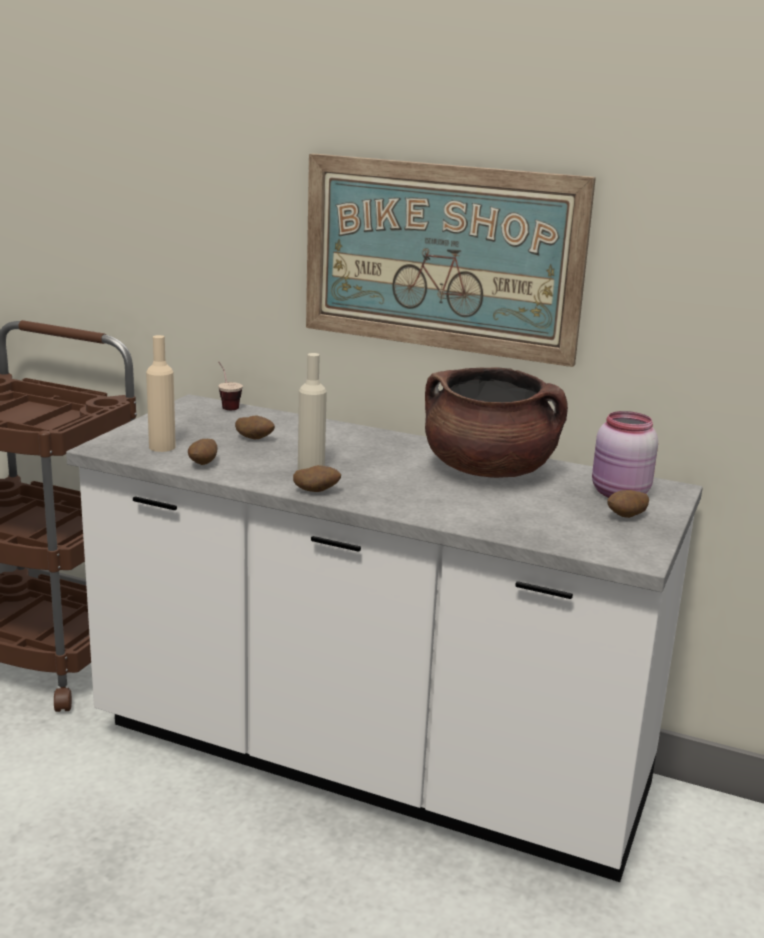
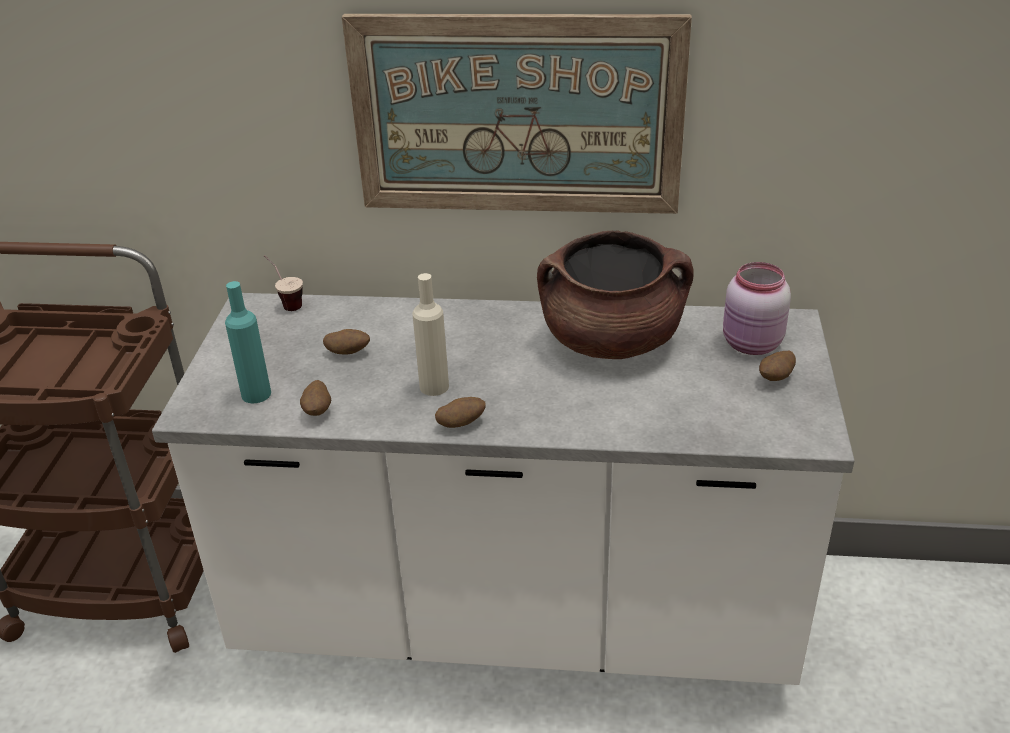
camera: 15 degrees left, 15 degrees up
(162, 447) = (256, 394): beige bottle -> turquoise bottle

